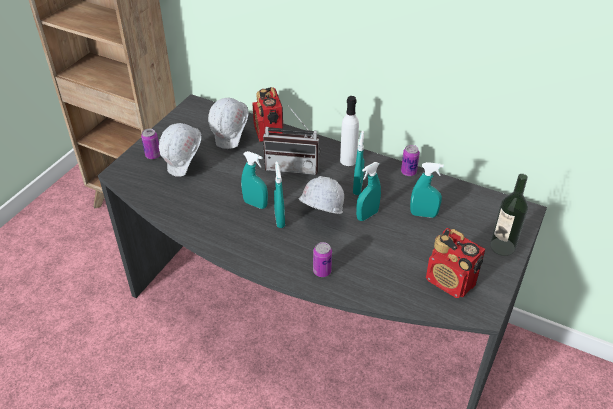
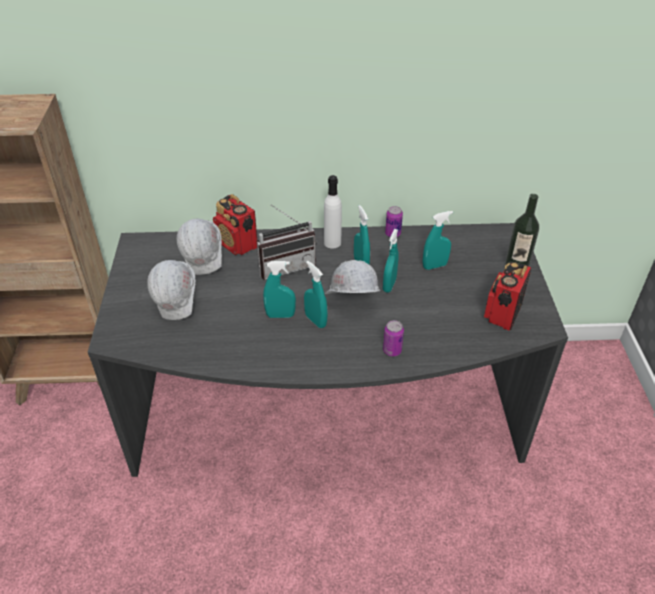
camera: 30 degrees left, 0 degrees up
(153, 155) = (133, 308): can -> none
(450, 282) = (502, 314): radio -> radio turned 105 degrees clockwise

